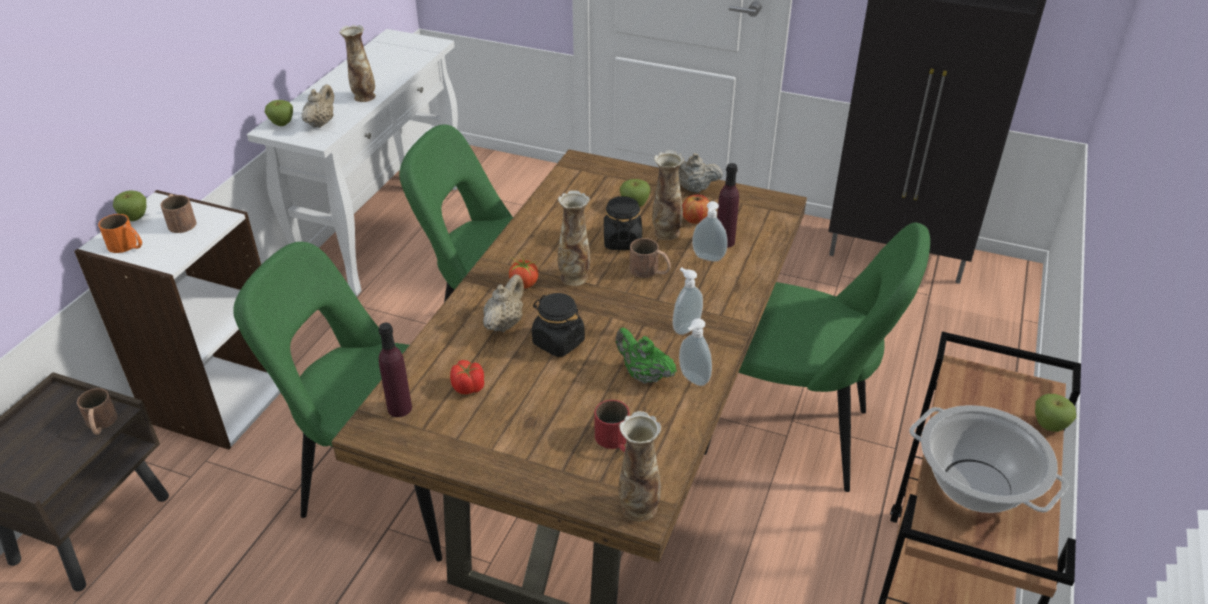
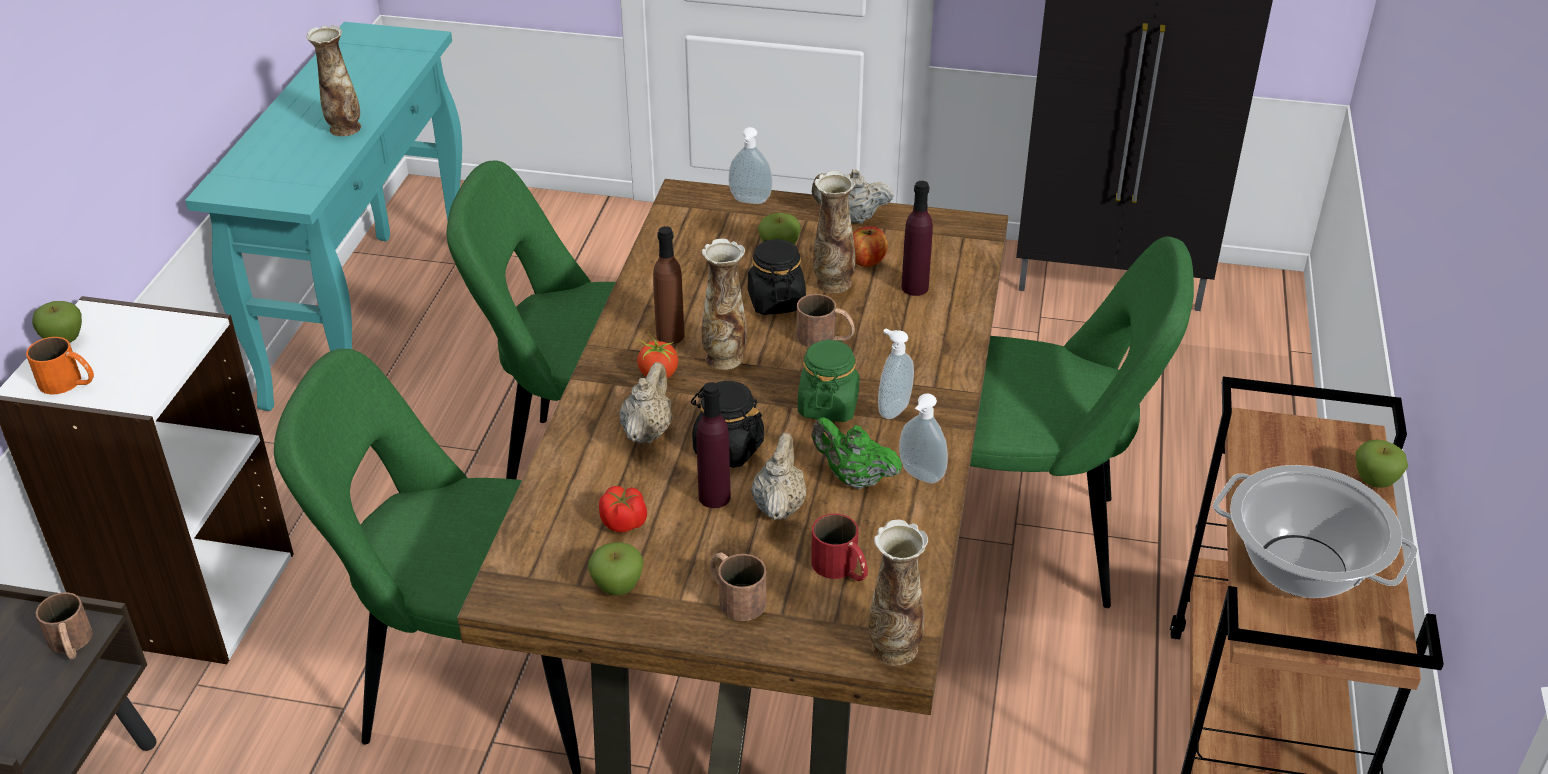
camera: 10 degrees left, 0 degrees up
(180, 221) = (135, 339): brown mug -> brown mug (734, 596)
(282, 123) = (233, 179): apple -> apple (617, 587)
(321, 123) = (292, 173): beige teapot -> beige teapot (779, 506)
(383, 230) = (370, 320): white console table -> turquoise console table
(399, 408) = (538, 562): purple bottle -> purple bottle (714, 497)
(540, 257) = (670, 335): none -> brown bottle
(639, 319) = (828, 405): none -> green jar
(708, 259) = (898, 313): soap dispenser -> soap dispenser (750, 201)

